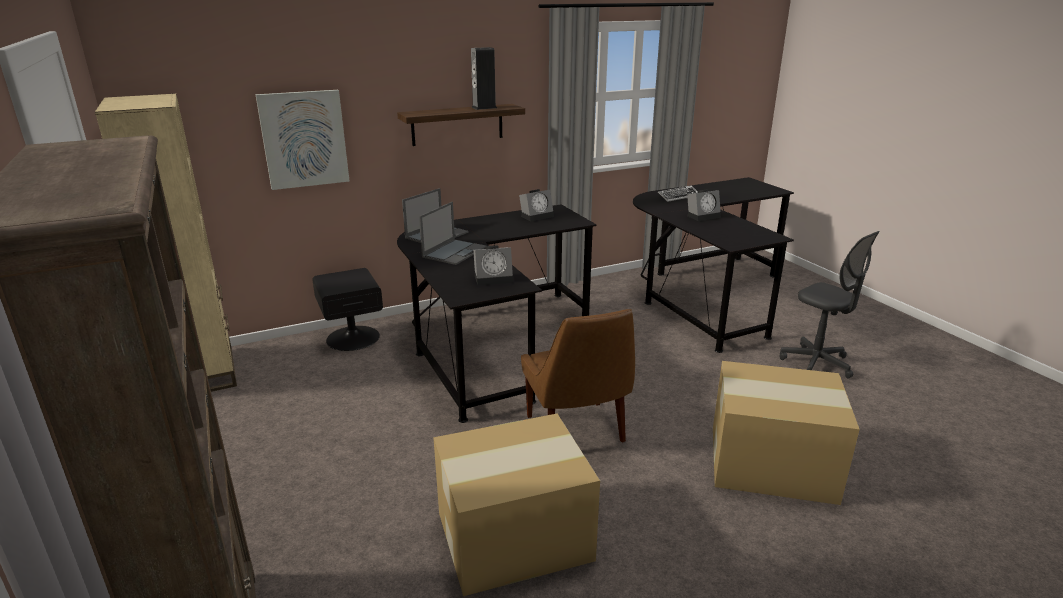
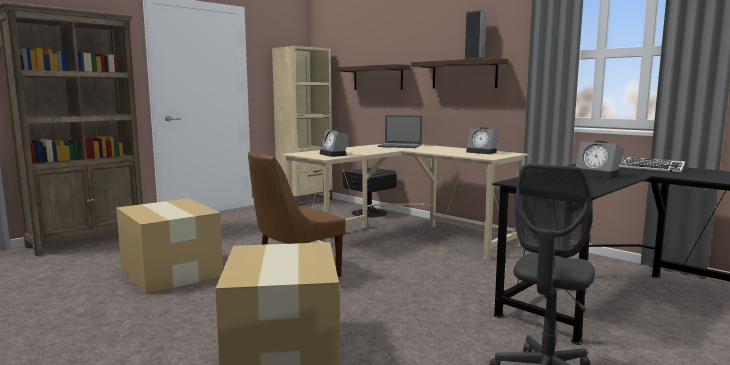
camera: 70 degrees right, 15 degrees down
(304, 139) = (377, 78): picture -> shelf
(454, 252) = (373, 149): laptop -> none
(490, 342) = (401, 238): black desk -> beige desk

